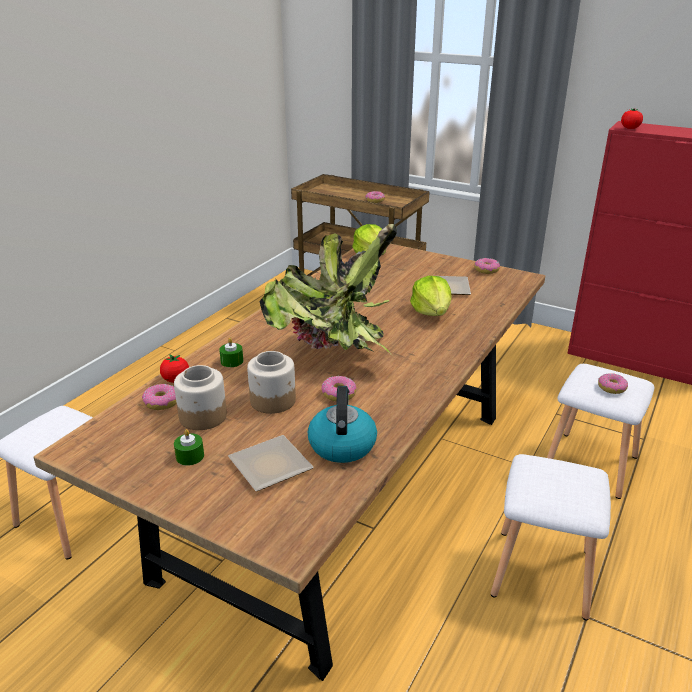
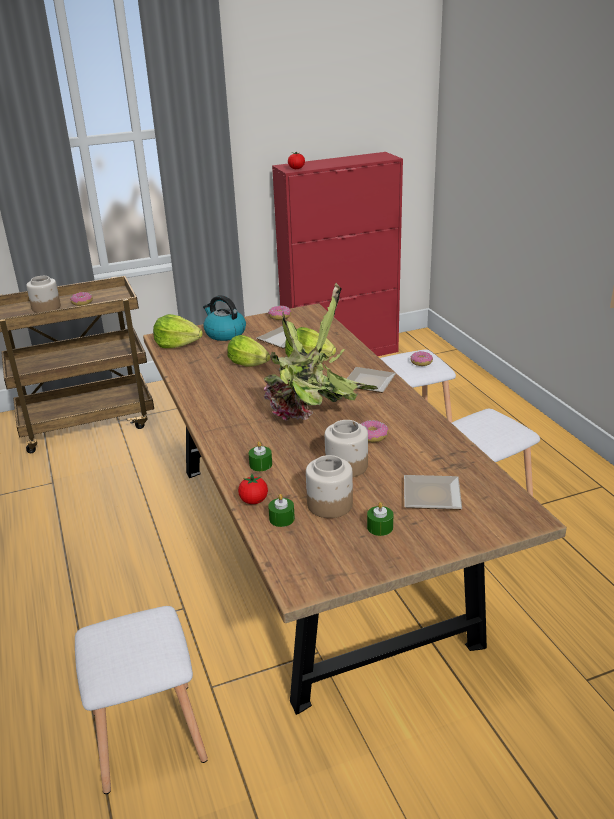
camera: 50 degrees left, 0 degrees up
(161, 402) = (282, 518): donut -> green candle
(341, 444) = (437, 458): kettle -> kettle (224, 333)
(348, 195) = (46, 308): none -> jar
(382, 293) = (251, 365): none -> lettuce
(431, 354) = (367, 383): none -> plate

